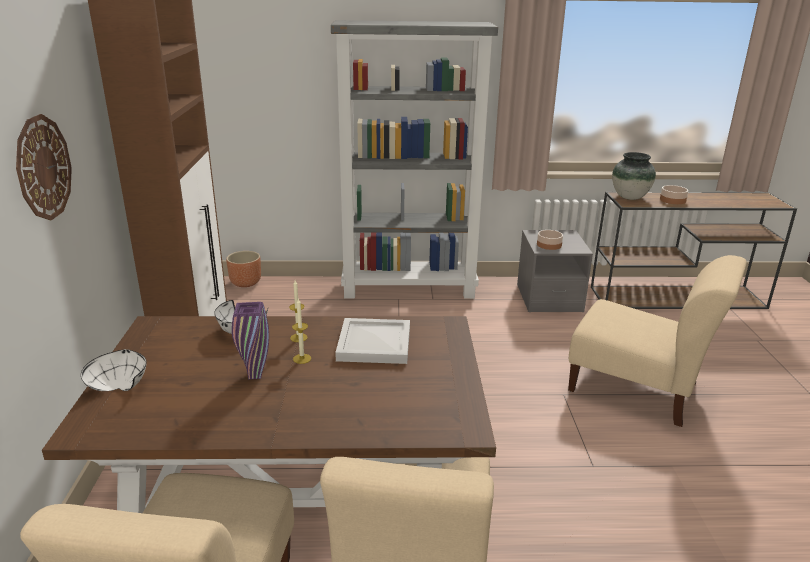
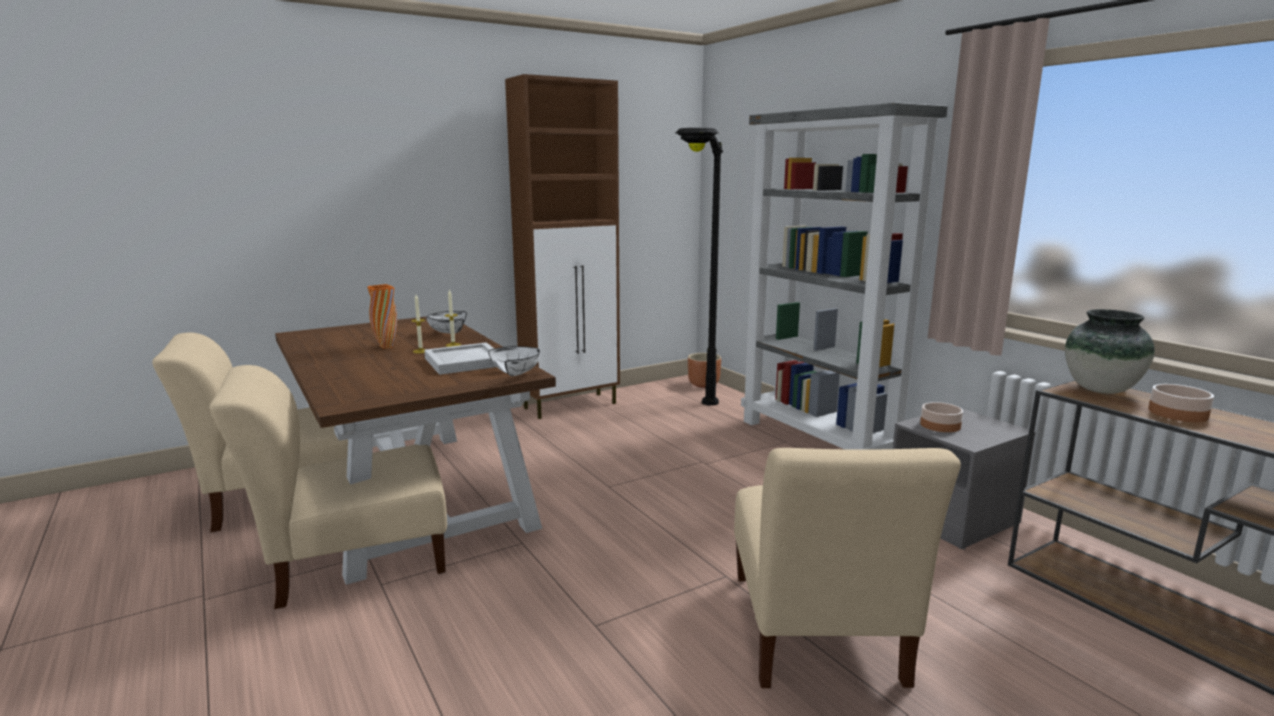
camera: 60 degrees right, 10 degrees down
(43, 168) = (410, 189): wall clock -> none
(120, 384) = (353, 328): white bowl -> white bowl (518, 373)
(255, 375) = (386, 347): purple vase -> orange vase
(317, 314) = (696, 421): none -> black floor lamp

